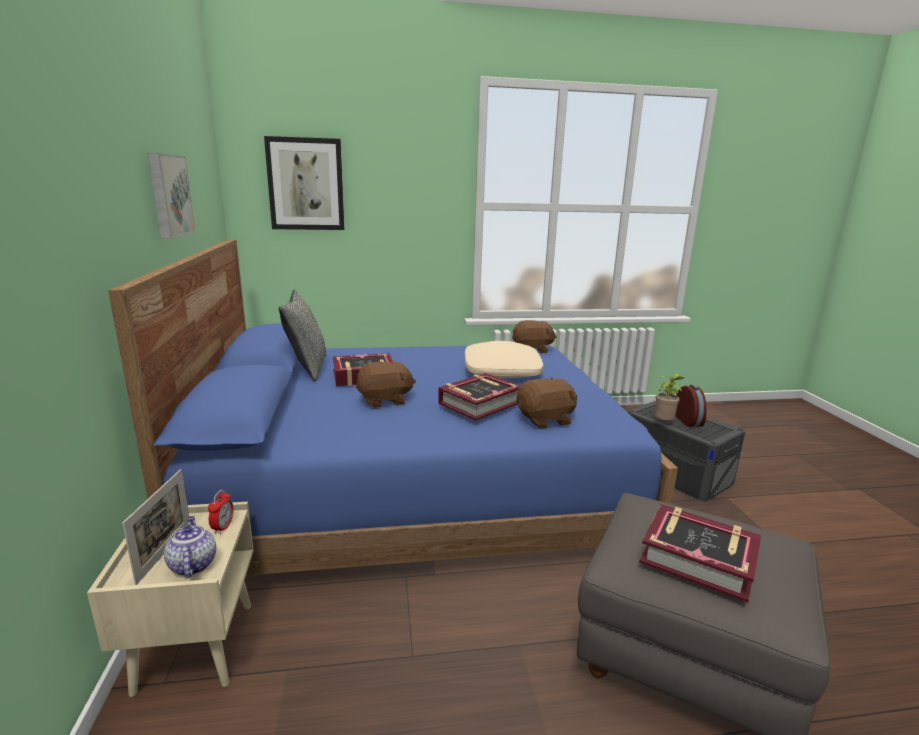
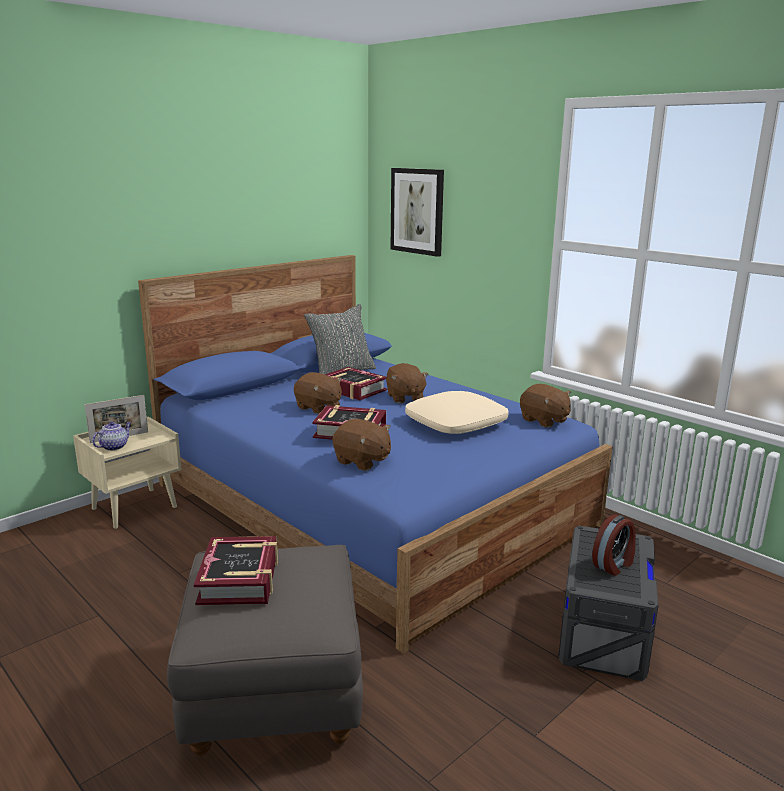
camera: 55 degrees right, 0 degrees up
(168, 195) = (252, 221): picture -> none
(223, 527) = (152, 440): alarm clock -> none
(418, 367) = (405, 398): none -> brown plush toy
(664, 423) = (577, 551): potted plant -> none

